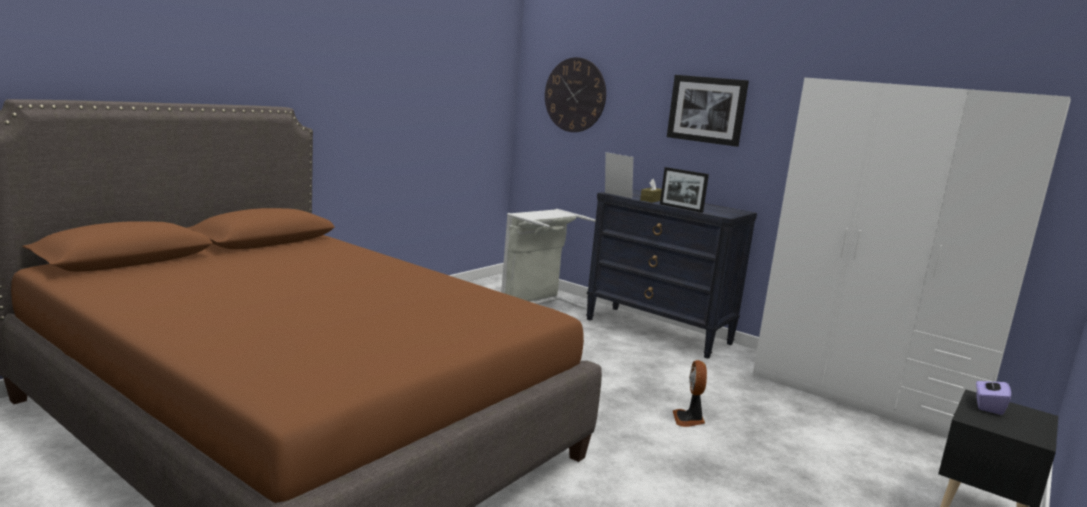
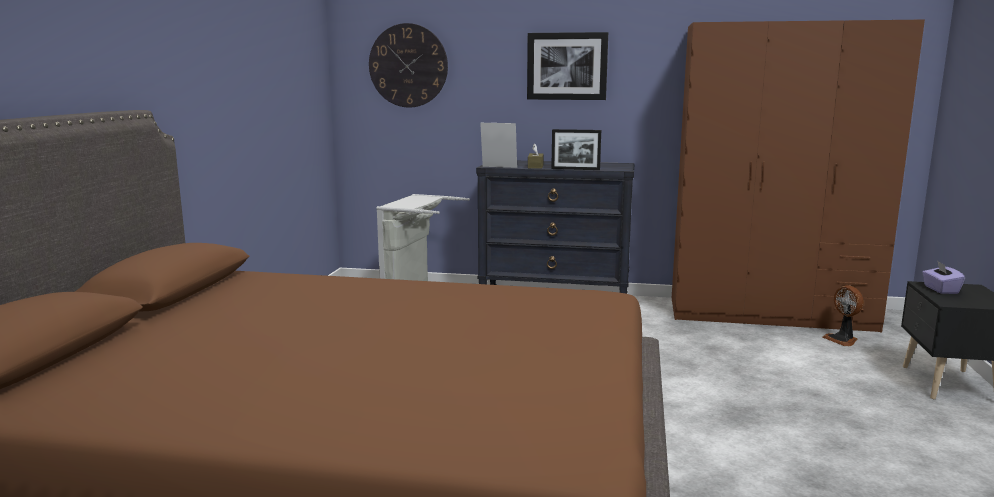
camera: 25 degrees left, 0 degrees up
(689, 419) = (679, 374): fan -> fan (842, 340)
(865, 397) = (770, 314): white wardrobe -> brown wardrobe

